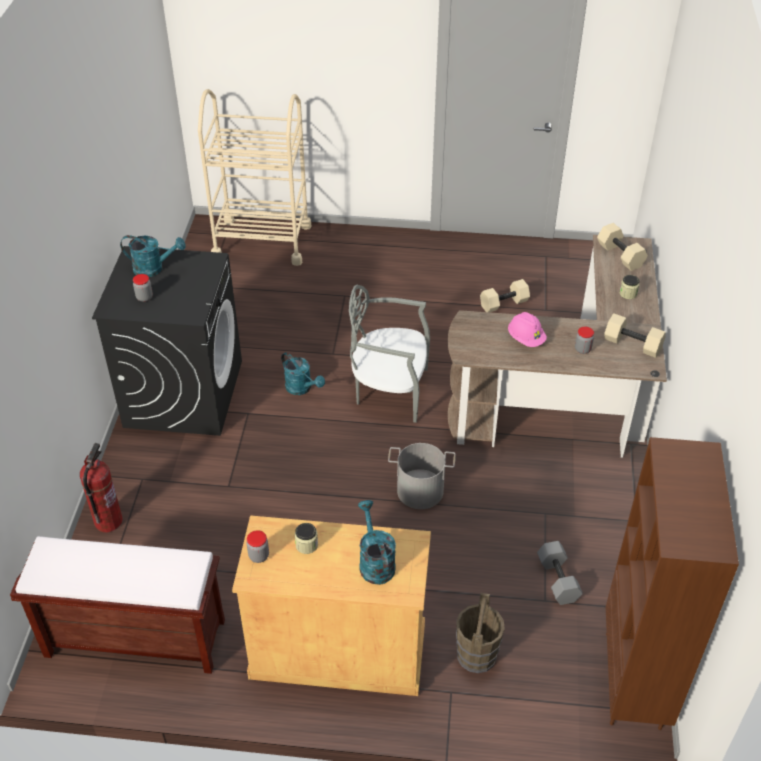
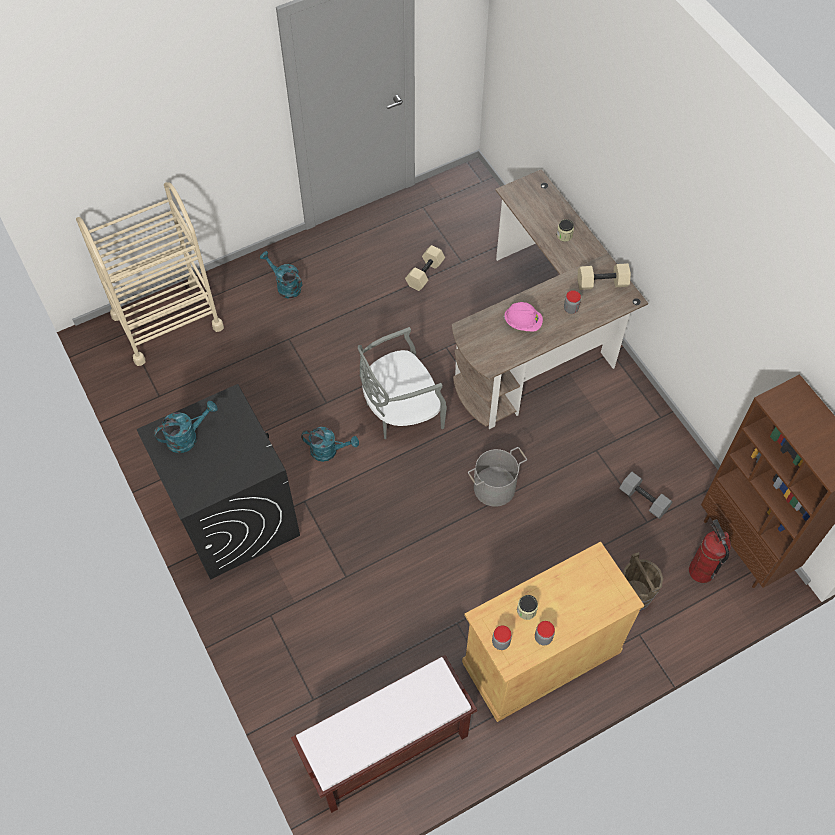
camera: 35 degrees left, 15 degrees up
(108, 521) = (277, 669): fire extinguisher -> fire extinguisher (701, 571)
(144, 297) = (207, 471): jar -> jar (543, 637)
(375, 562) = (584, 592): turquoise watering can -> turquoise watering can (285, 286)
(619, 255) = (530, 200): beige dumbbell -> none

